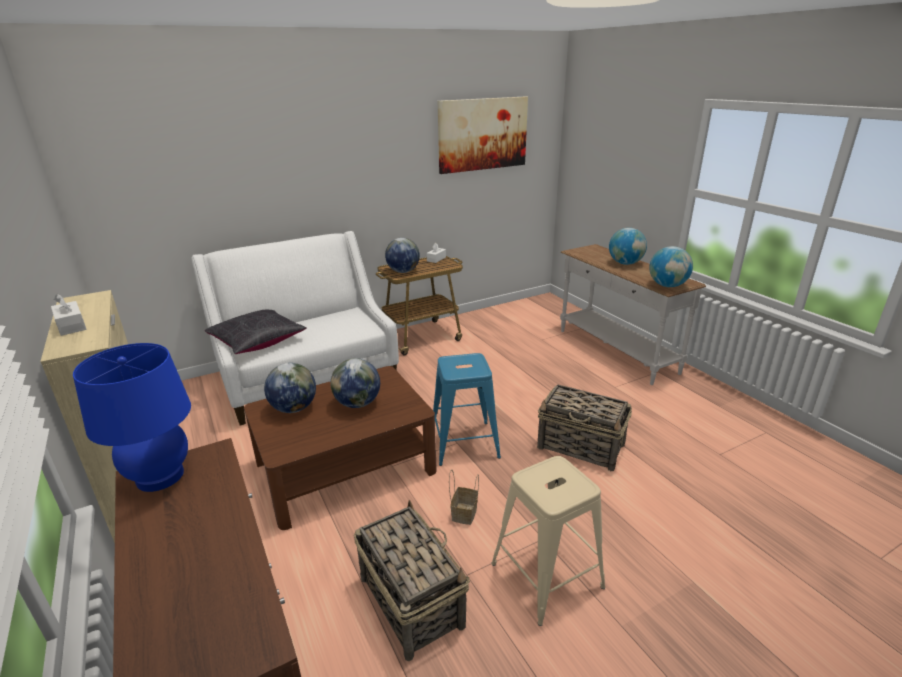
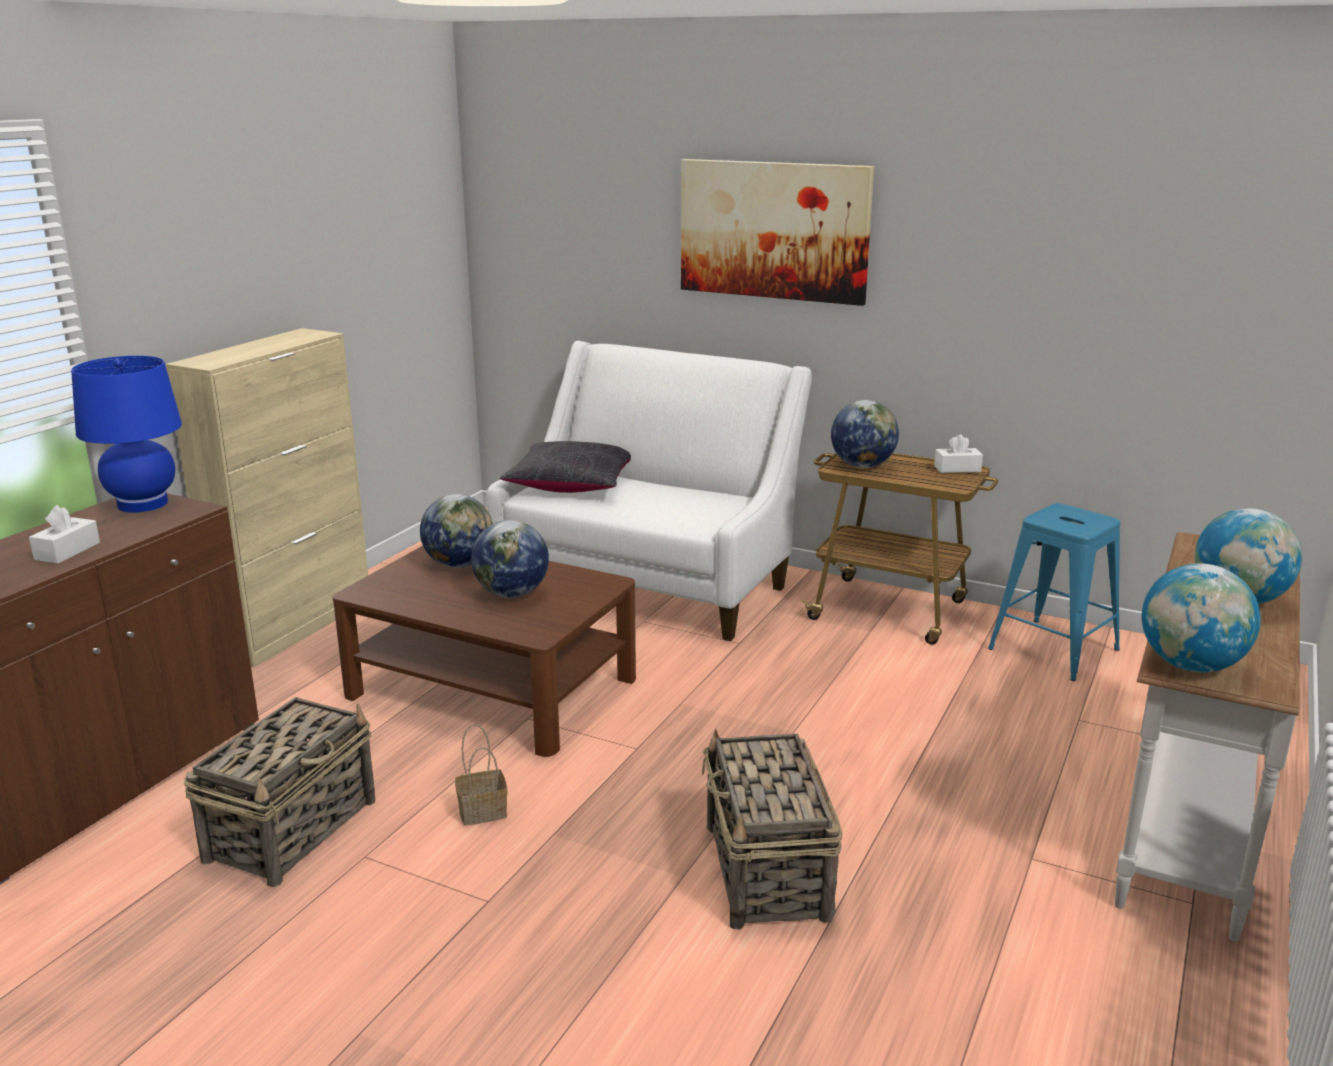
camera: 55 degrees right, 5 degrees down
(71, 325) = (244, 349): white tissue box -> white tissue box (67, 551)
(464, 443) = (643, 754): blue stool -> blue stool (1053, 649)
(483, 134) = (1142, 234): picture -> picture (773, 230)
(546, 576) = (411, 928): beige stool -> none

